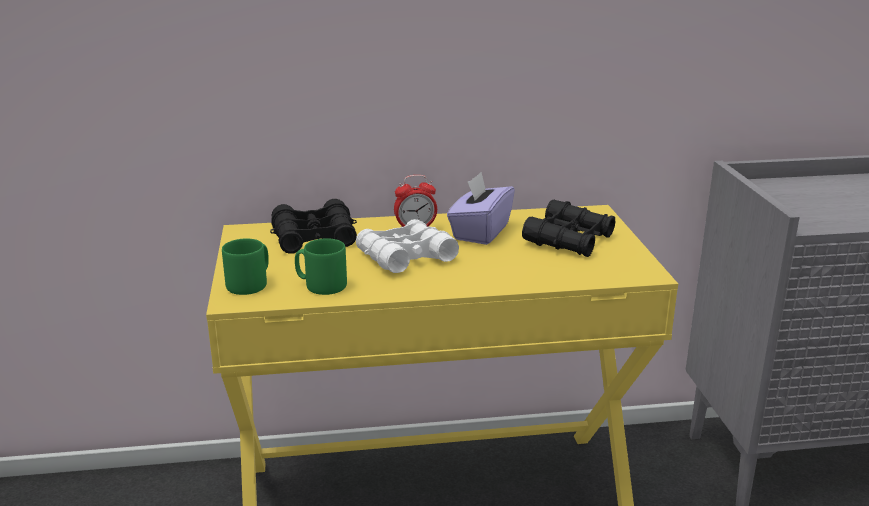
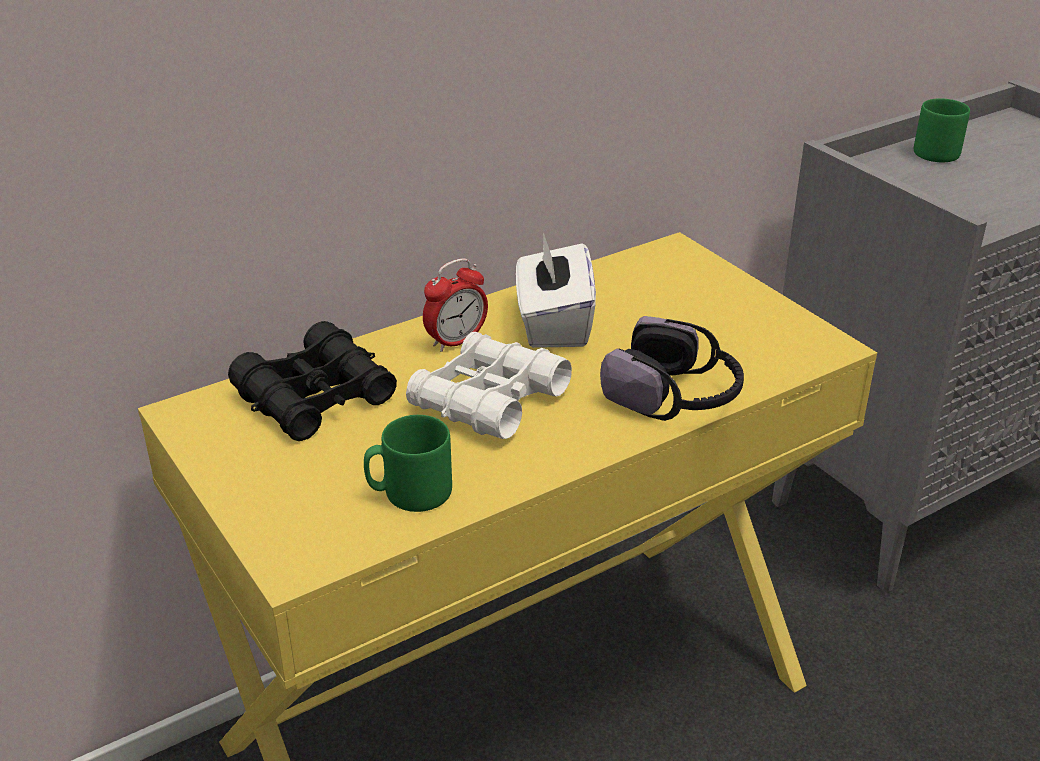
camera: 25 degrees left, 10 degrees up
(250, 284) = (293, 522): green mug -> green mug (935, 151)
(480, 232) = (553, 324): purple tissue box -> white tissue box
(518, 277) = (675, 397): none -> headphones
(569, 239) = (683, 309): black binoculars -> none

